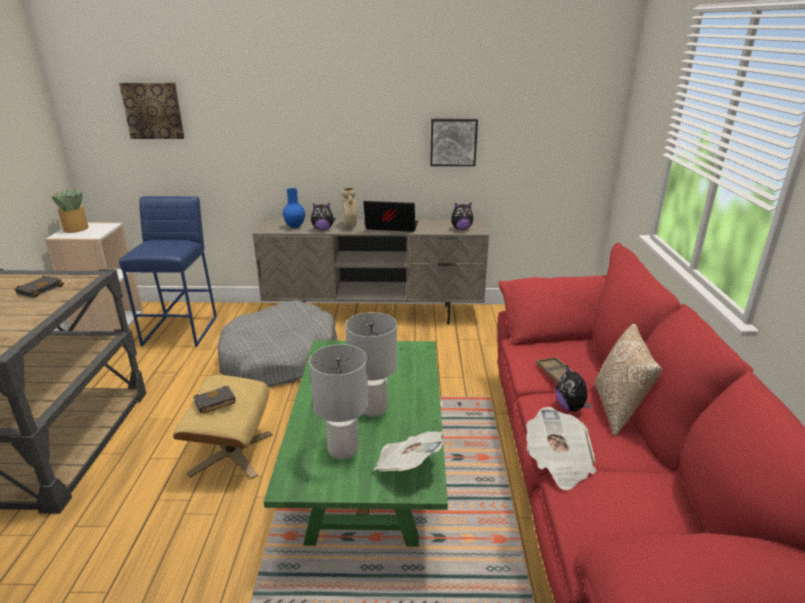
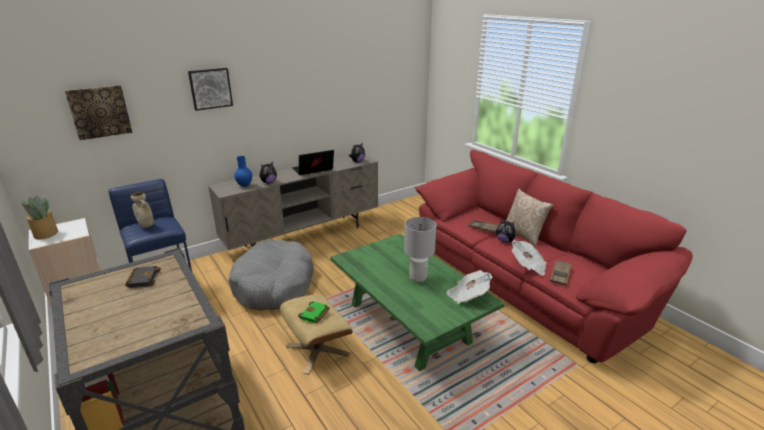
camera: 35 degrees left, 0 degrees up
(214, 403) = (314, 315): black book -> green book
(343, 452) = (431, 303): grey table lamp -> none
(350, 226) = (284, 176): beige vase -> beige vase (146, 226)
(453, 142) = (337, 104): picture -> picture (210, 88)
(597, 504) = (560, 275): none -> brown tray

